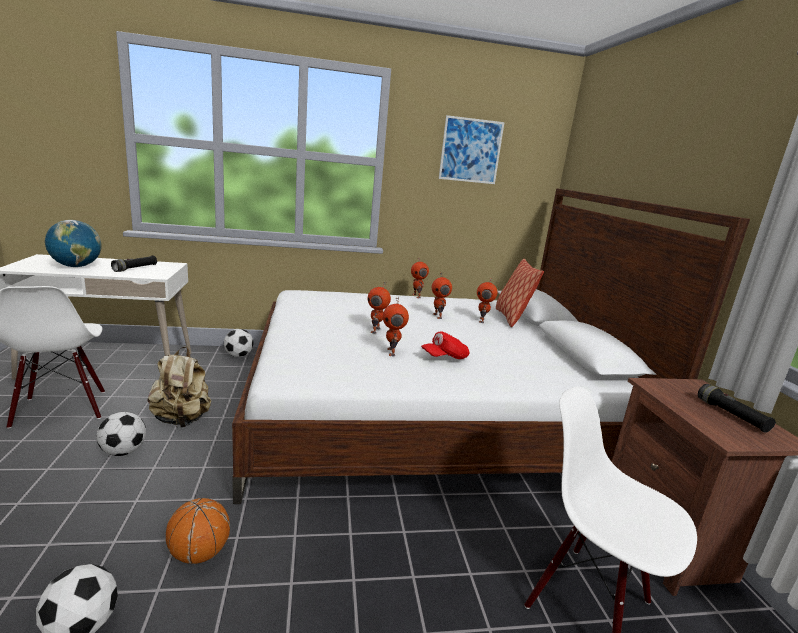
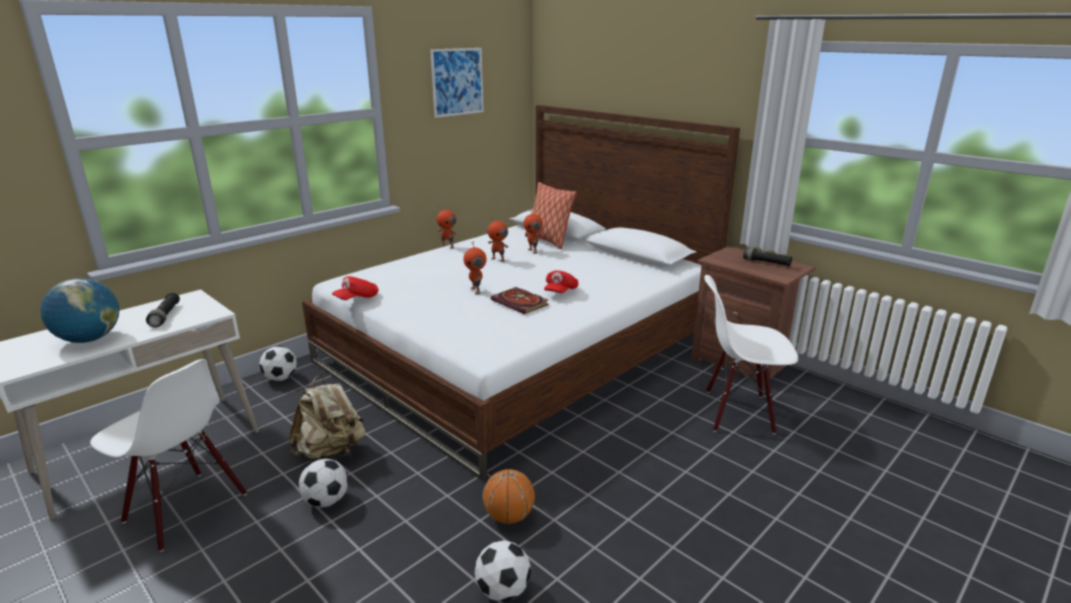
camera: 35 degrees left, 5 degrees up
(282, 305) = (357, 298): none -> red cap
(392, 352) = (521, 303): toy robot -> book

